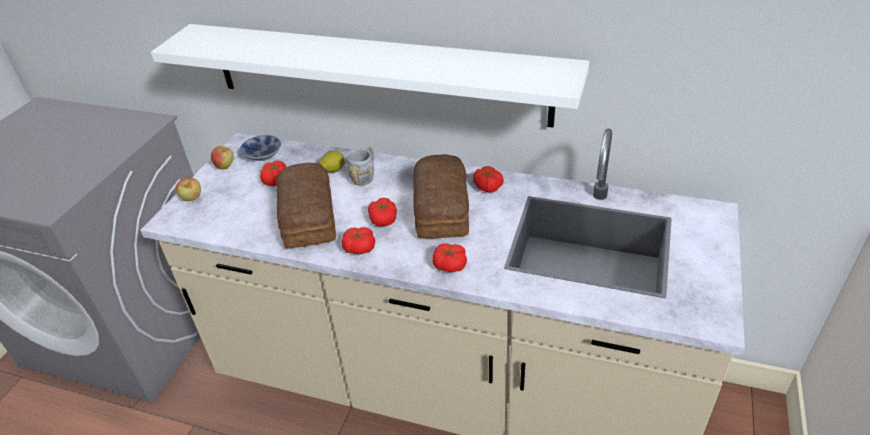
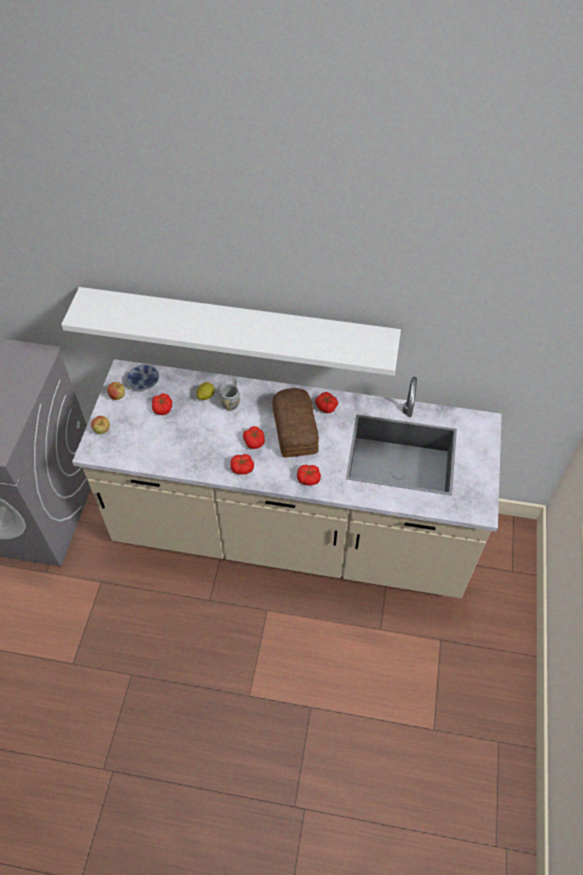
camera: 10 degrees left, 15 degrees up
(310, 216) = (198, 441): bread -> none

